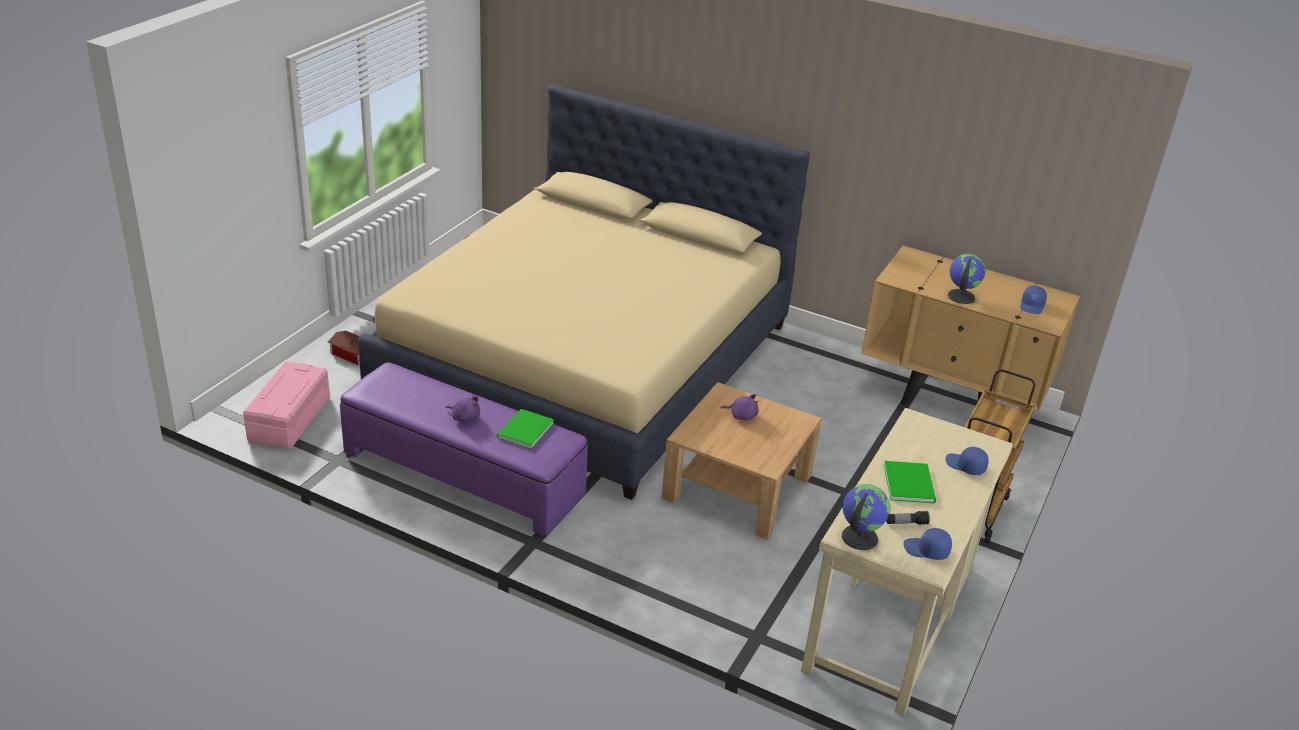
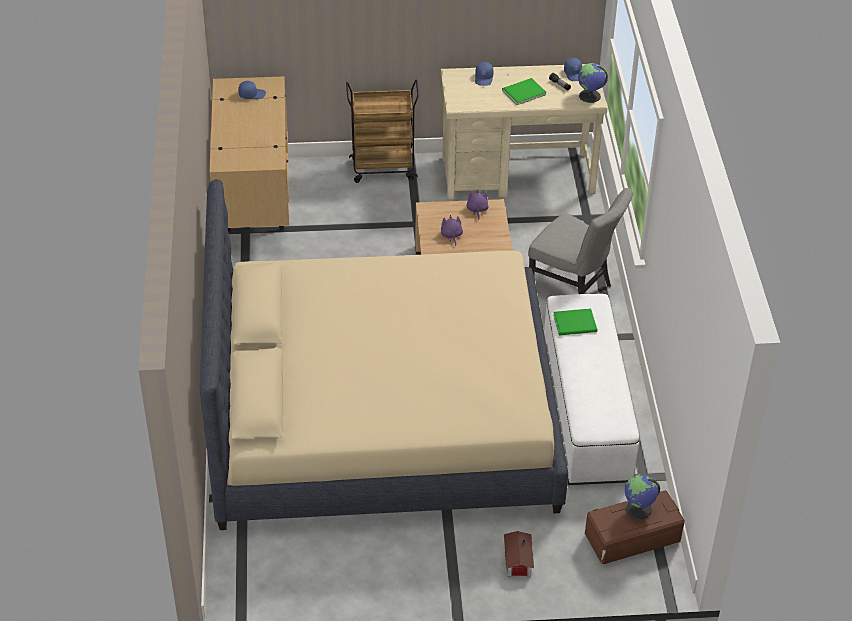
camera: 120 degrees left, 10 degrees up
(289, 418) = (632, 538): pink storage box -> brown storage box
(464, 417) = (593, 358): purple plush toy -> purple plush toy (477, 210)
(464, 473) = (585, 404): purple bench -> white bench
(636, 554) = (574, 289): none -> grey chair
(960, 296) = (270, 126): globe -> globe (638, 509)

